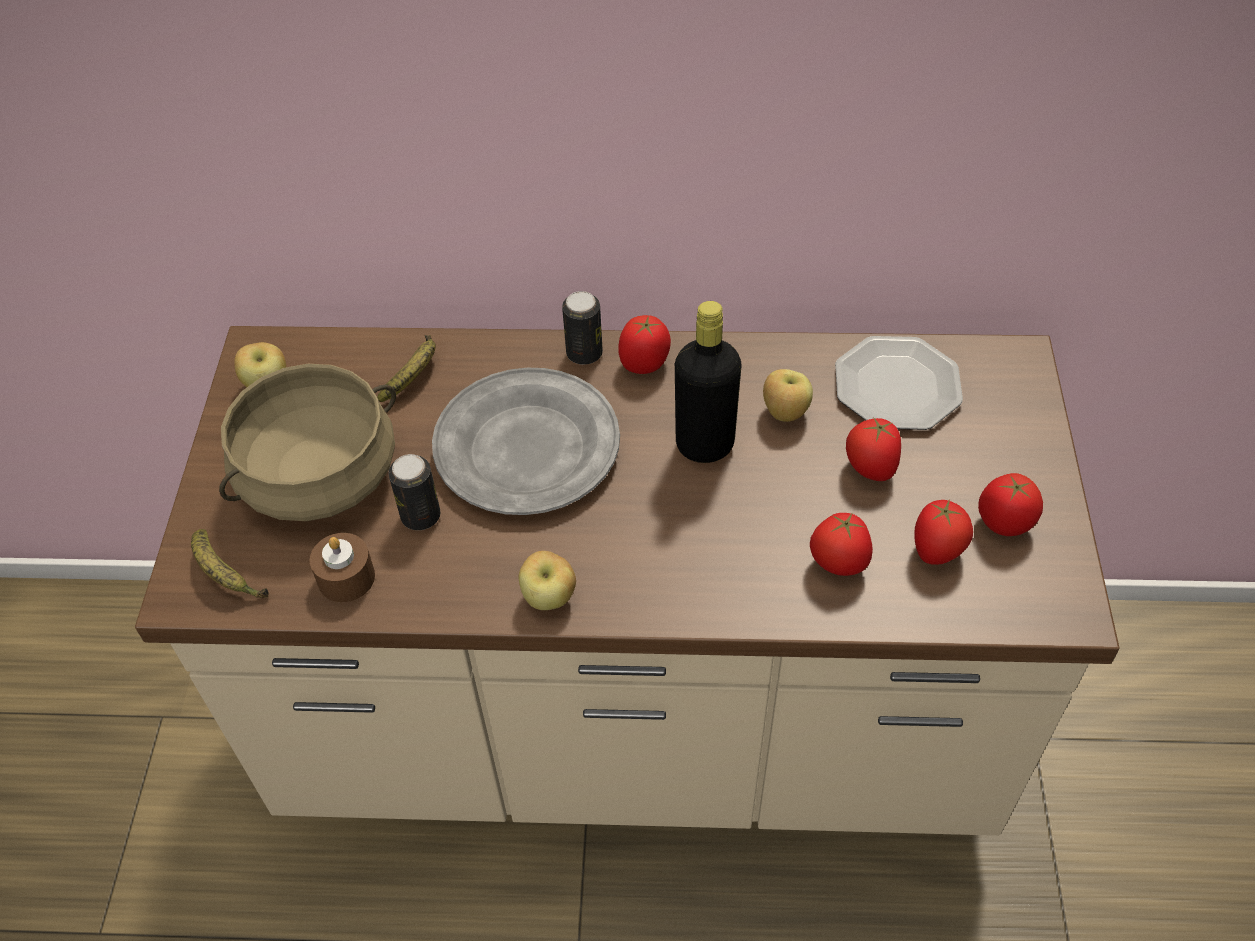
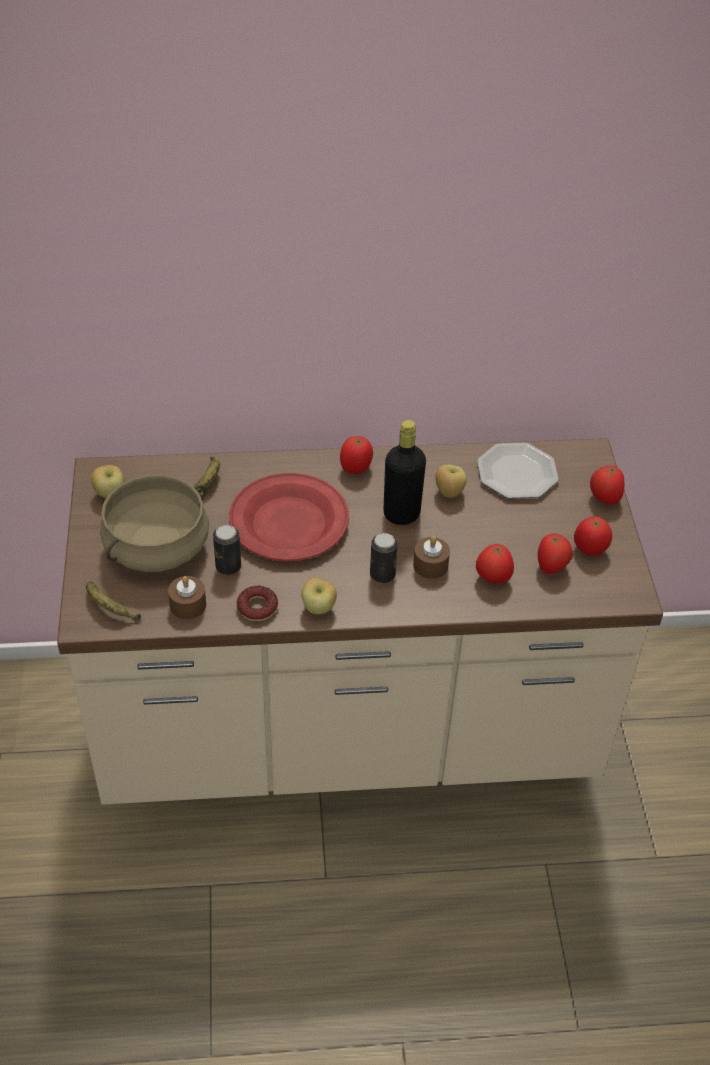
camera: 10 degrees left, 5 degrees down
(453, 589) = (257, 607): none -> donut
(527, 449) = (289, 523): grey plate -> red plate
(584, 353) = (316, 463): can -> can (382, 574)
(739, 535) = (430, 565): none -> brown candle
(869, 469) = (505, 523): tomato -> tomato (604, 498)

